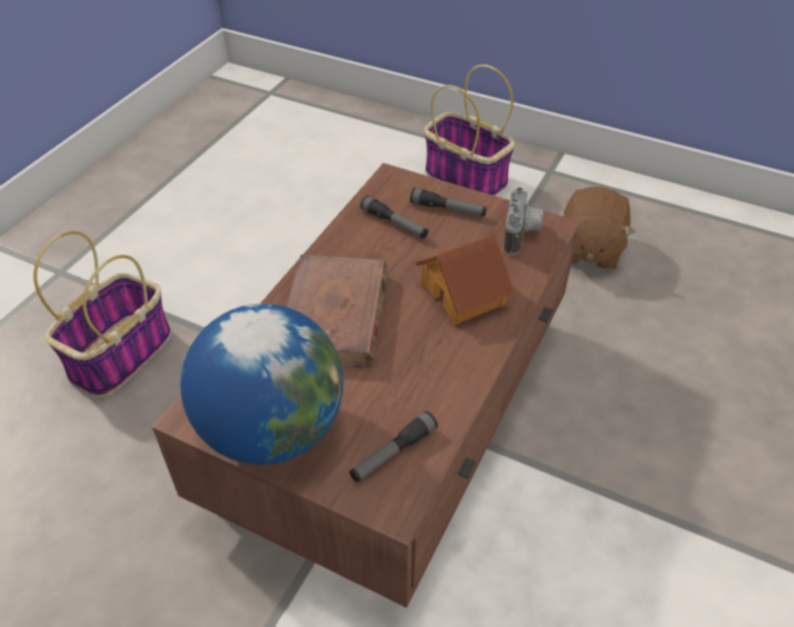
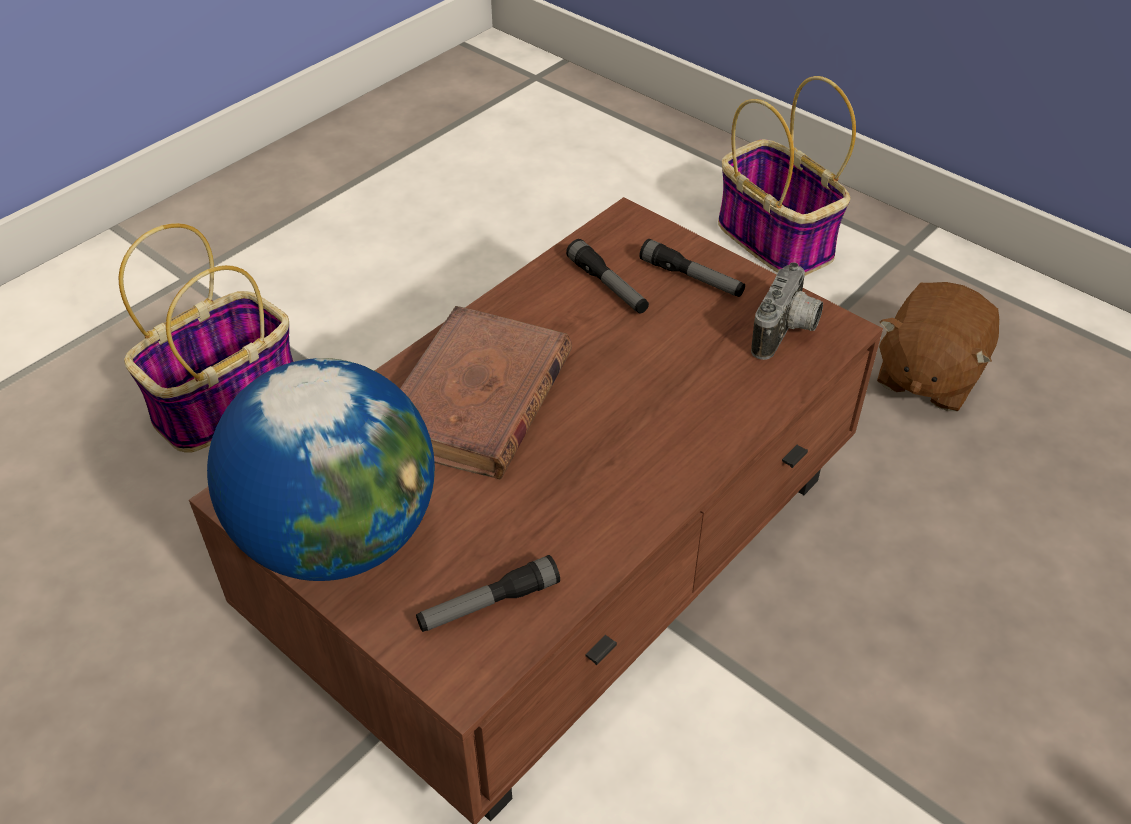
camera: 15 degrees right, 0 degrees up
(464, 293) = (670, 401): toy house -> none

